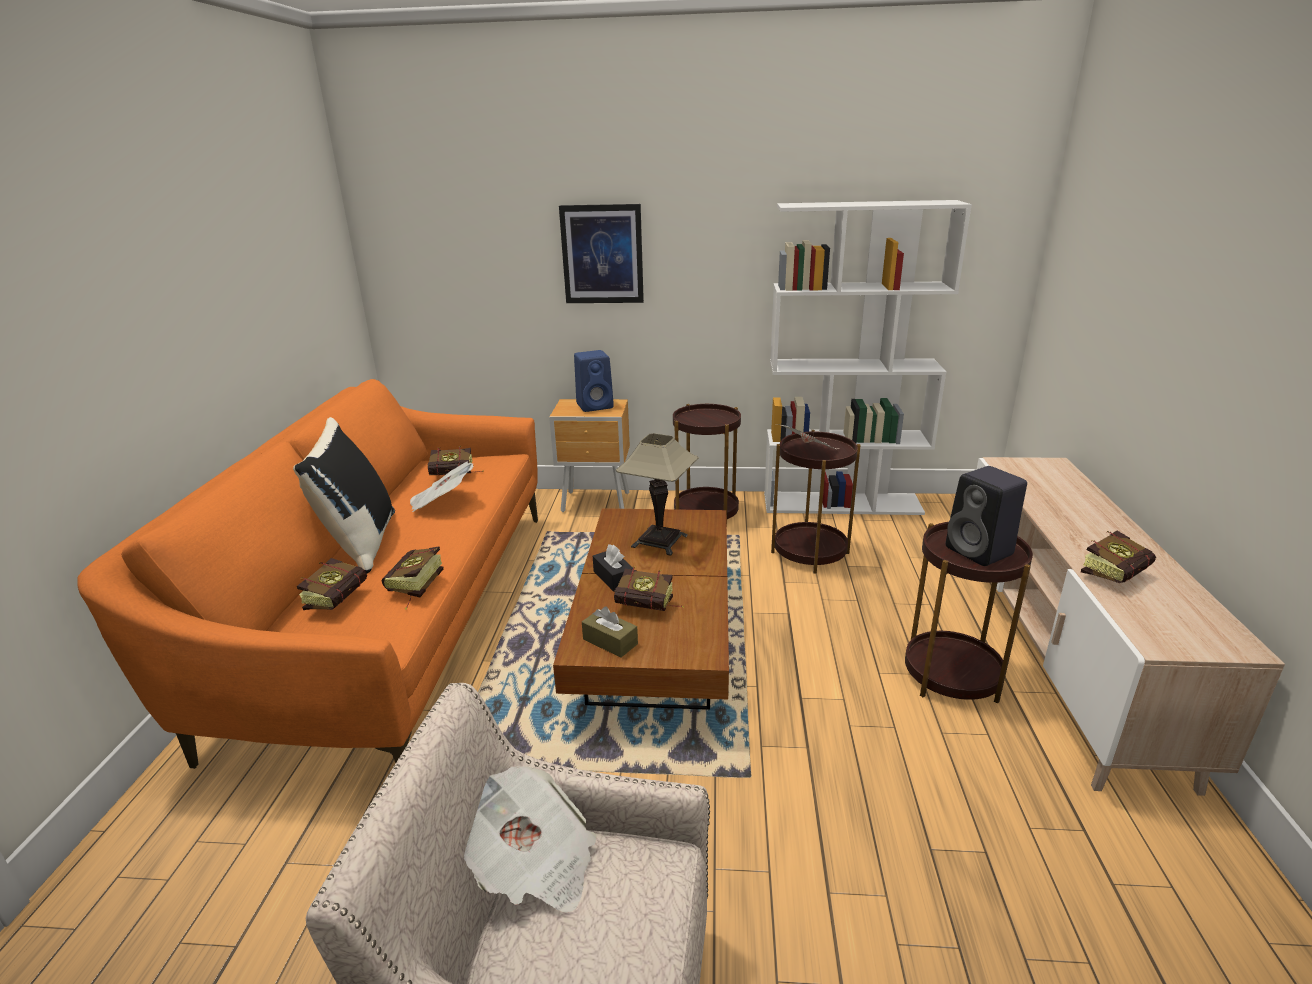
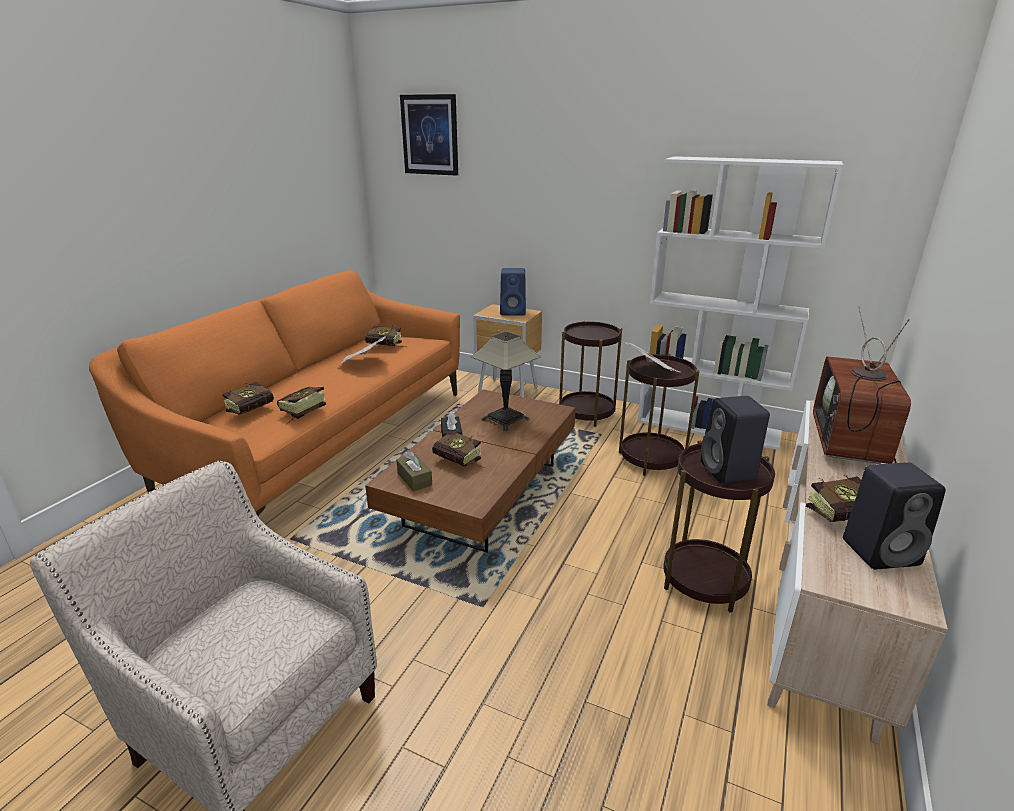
camera: 20 degrees right, 0 degrees up
(360, 542) = (294, 379): black pillow -> none
(532, 863) = (236, 595): newspaper -> none
(602, 254) = (532, 191): picture -> picture (430, 135)
(1058, 497) = (852, 445): none -> television
(1175, 602) = (882, 551): none -> black speaker

